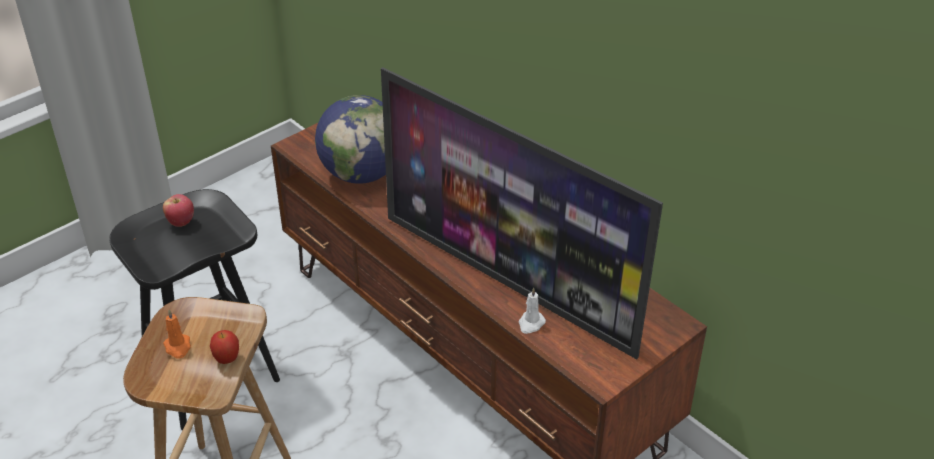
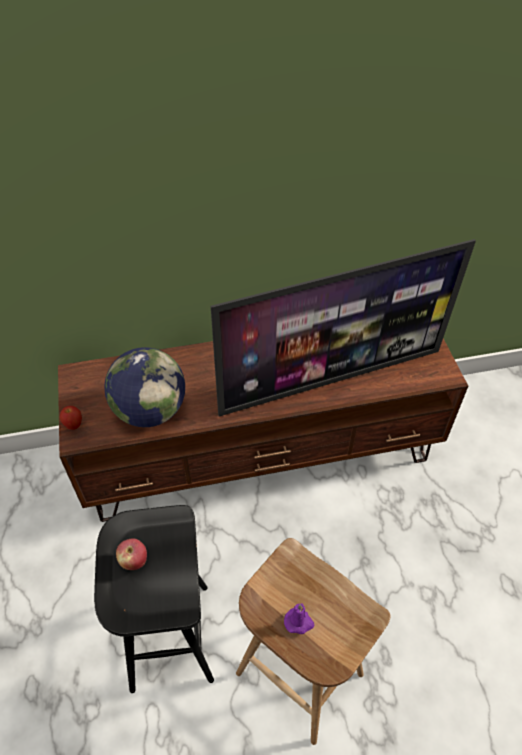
camera: 60 degrees left, 10 degrees up
(178, 347) = (299, 622): orange candle -> purple candle
(227, 359) = (335, 588): apple -> apple (74, 425)
(531, 324) = (378, 386): white candle -> none

